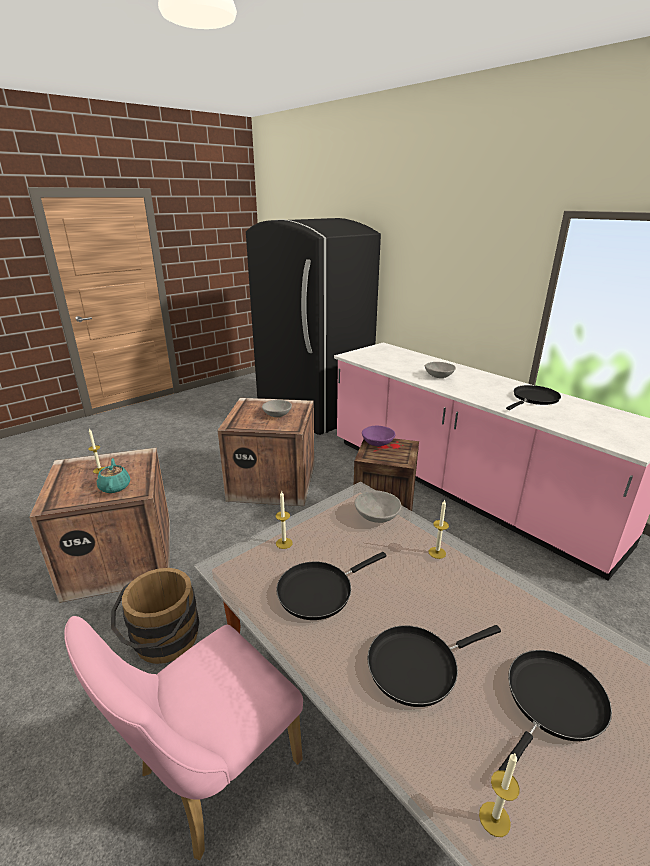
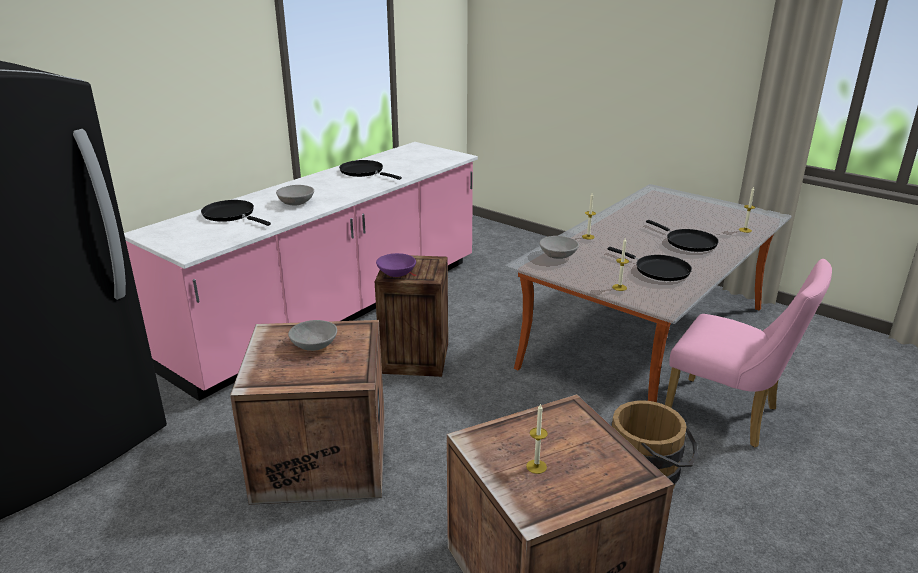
camera: 100 degrees left, 0 degrees up
(115, 486) = (570, 433): turquoise teapot -> none
(552, 703) = (679, 217): black frying pan -> black frying pan (231, 215)

